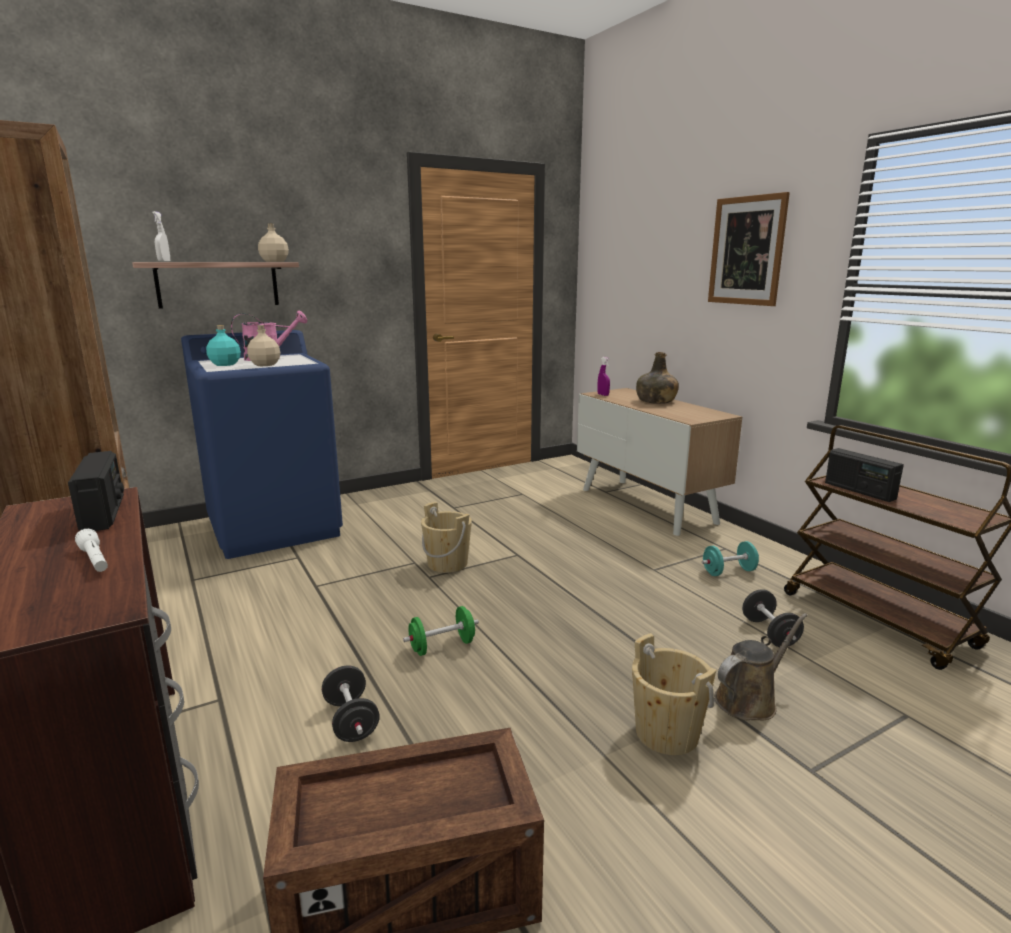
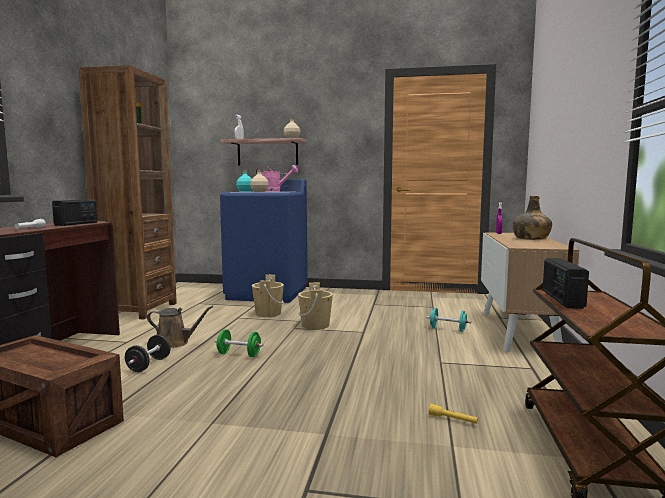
camera: 40 degrees right, 10 degrees down
(667, 733) = (263, 430): beige bucket -> beige bucket (268, 313)
(729, 572) = (502, 380): turquoise dumbbell -> turquoise dumbbell (448, 329)
(747, 251) = (589, 97): picture -> none
(749, 700) = (350, 441): brown watering can -> brown watering can (175, 343)
(769, 633) = (453, 420): black dumbbell -> yellow flashlight

